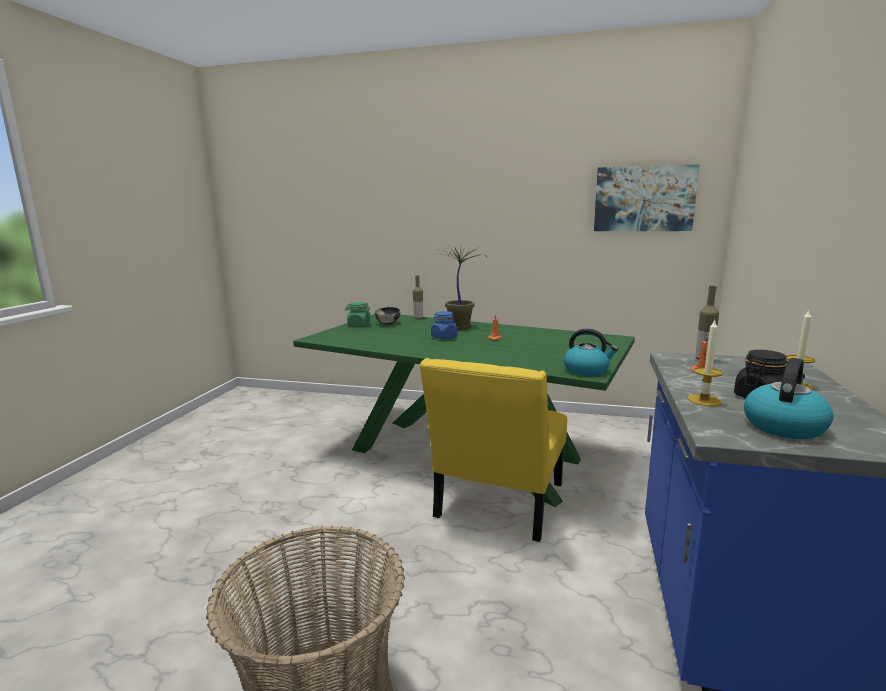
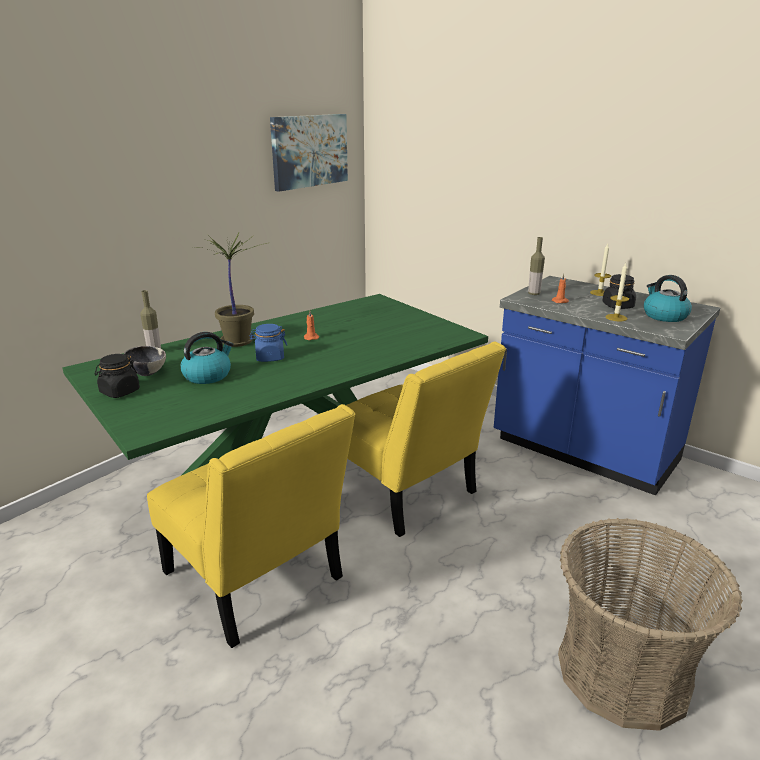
camera: 65 degrees left, 10 degrees up
(346, 475) = (257, 581): none -> yellow chair
(358, 325) = (119, 392): green jar -> black jar
(587, 370) = (453, 332): kettle -> kettle (208, 375)

